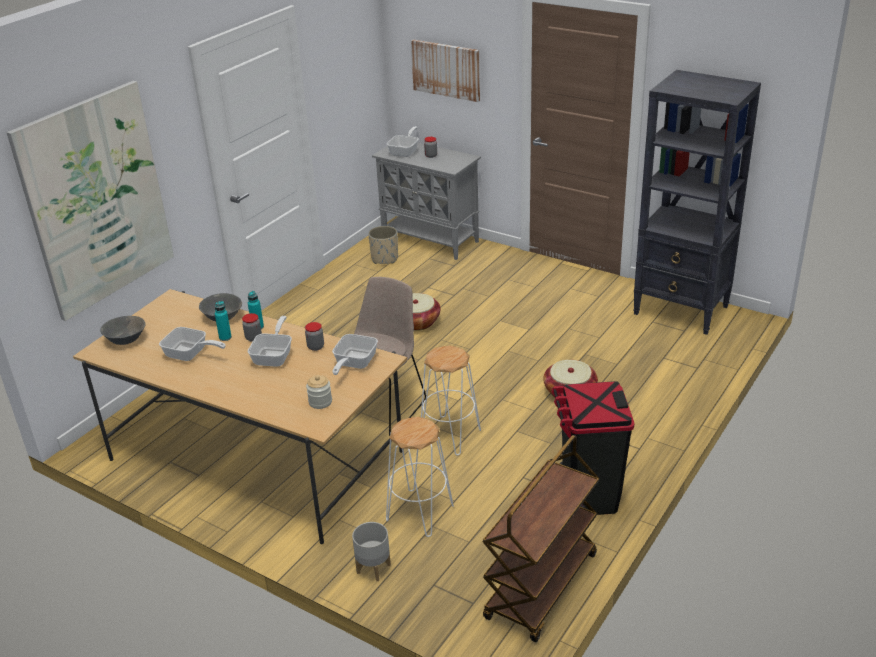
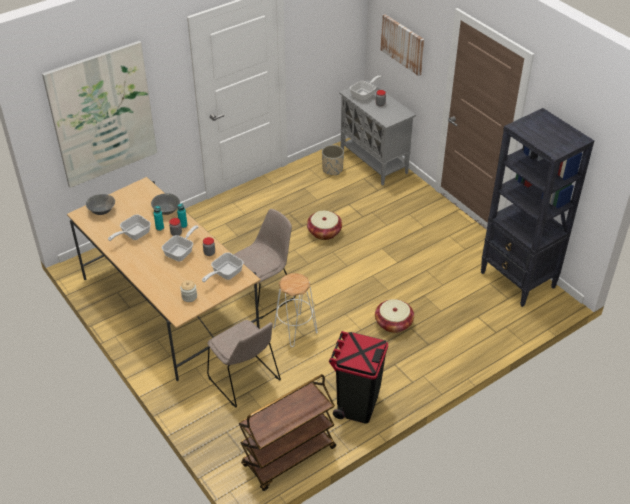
camera: 20 degrees right, 10 degrees up
(190, 354) = (133, 235): frying pan -> frying pan turned 90 degrees clockwise
(373, 568) = (197, 408): grey planter -> none
(419, 513) = (245, 380): white stool -> beige chair

